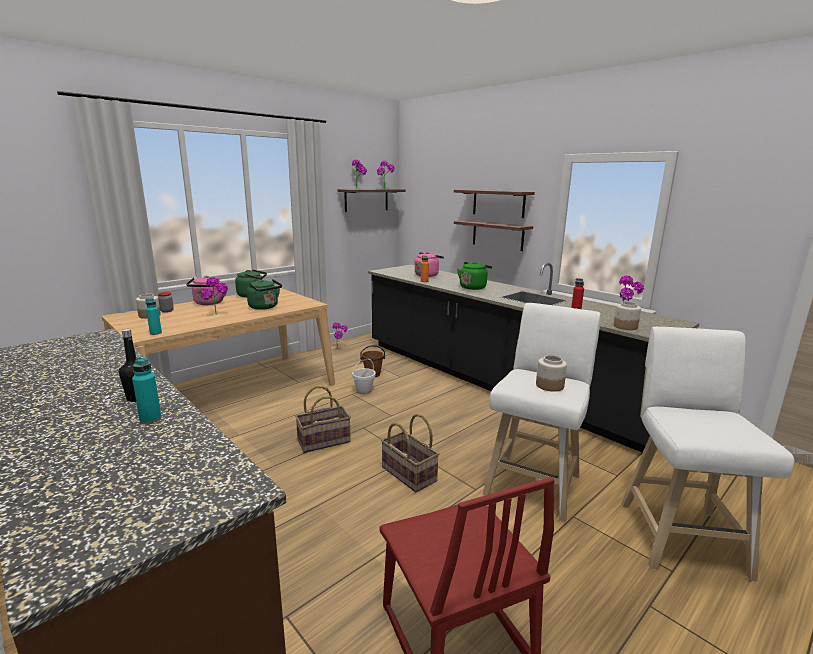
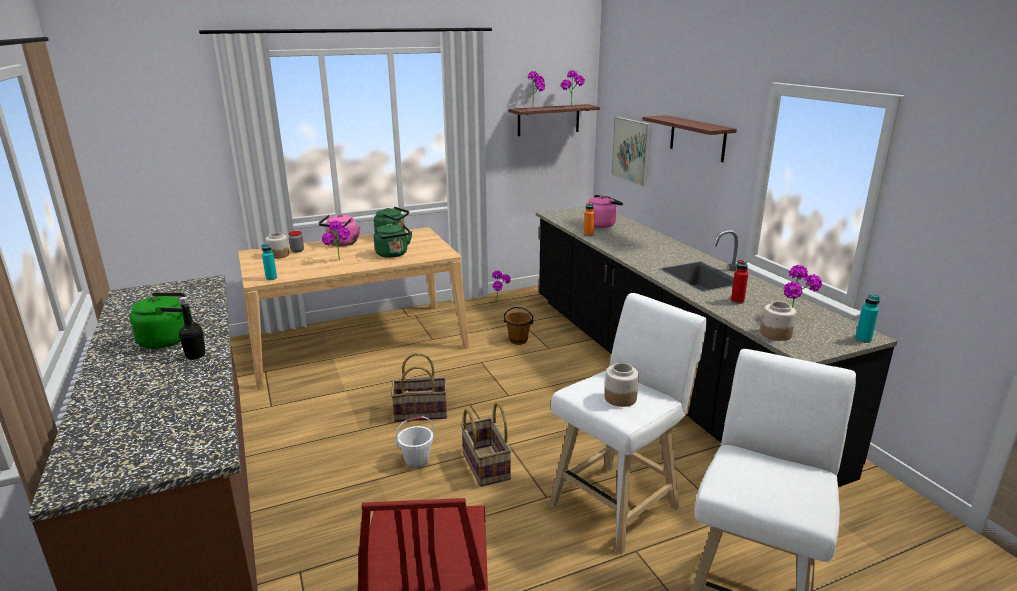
camera: 20 degrees right, 5 degrees up
(150, 419) = (191, 379): turquoise bottle -> turquoise bottle (863, 340)
(364, 390) = (496, 360): white bucket -> white bucket (417, 460)
(435, 220) = (631, 150): none -> picture
(473, 287) = (641, 250): green kettle -> green kettle (168, 340)
(497, 235) = (694, 180): shelf -> none

